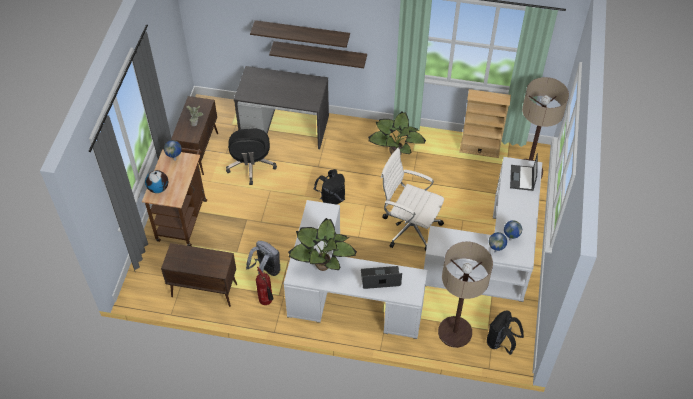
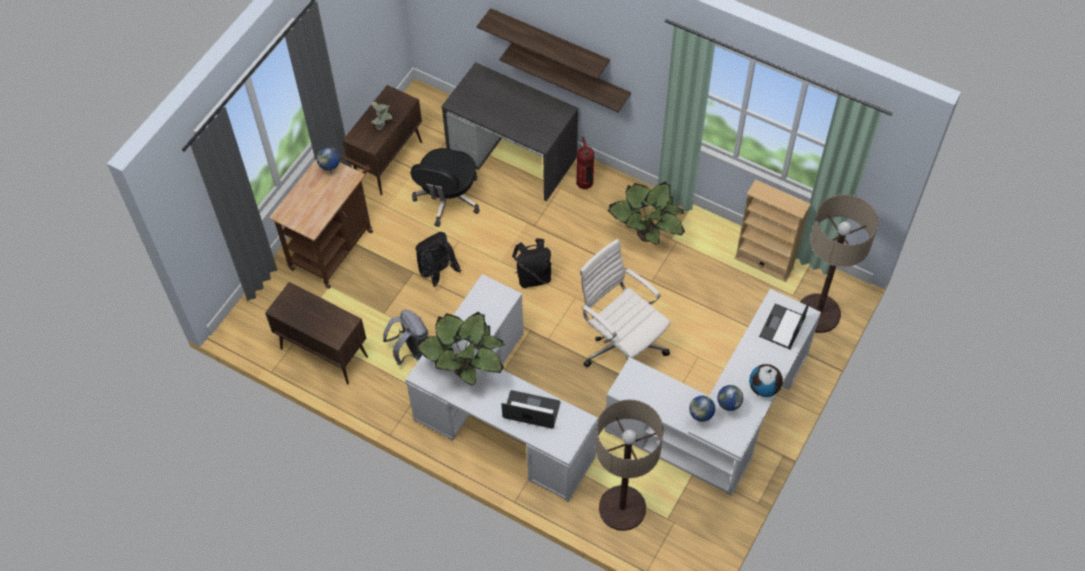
camera: 20 degrees right, 5 degrees up
(158, 188) = (296, 206): globe -> globe (764, 388)
(267, 302) = (396, 392): fire extinguisher -> fire extinguisher (585, 186)
(501, 342) = (677, 542): black backpack -> black backpack (437, 273)

